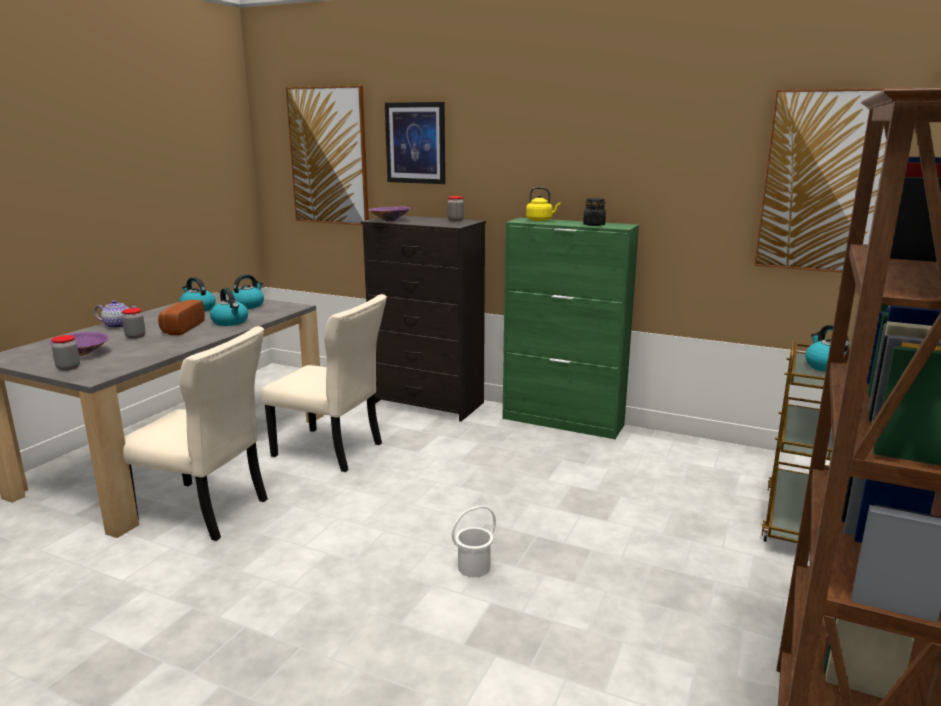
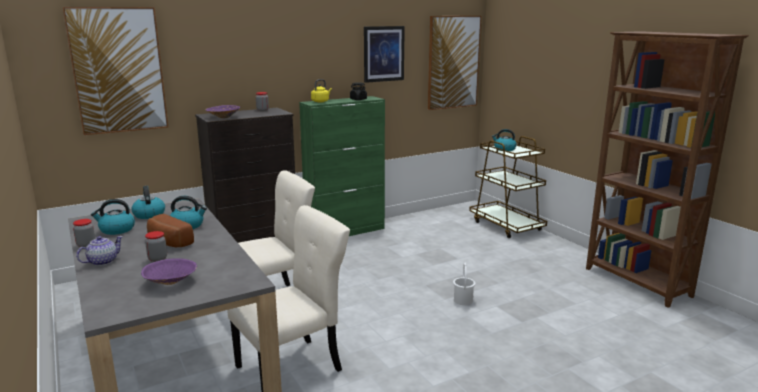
camera: 55 degrees left, 0 degrees up
(68, 368) = (205, 289): jar -> jar (86, 245)
(415, 143) = (210, 54): picture -> picture (383, 54)

